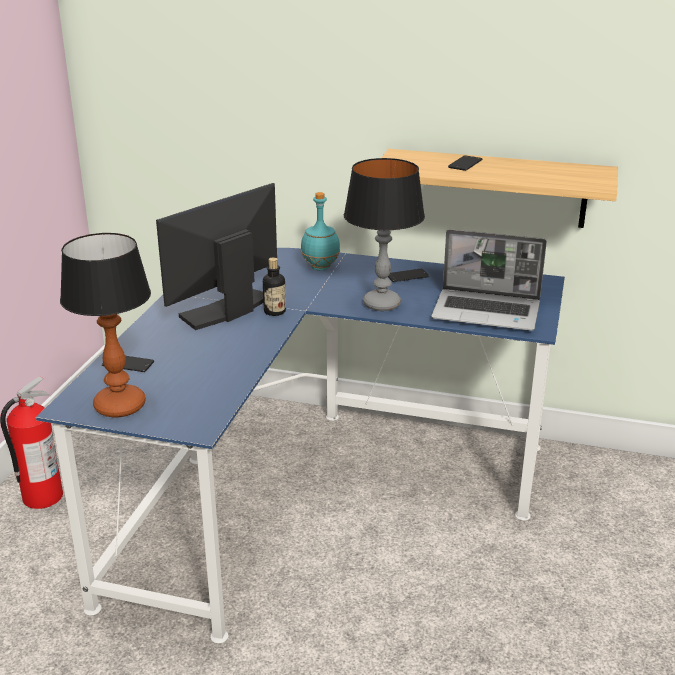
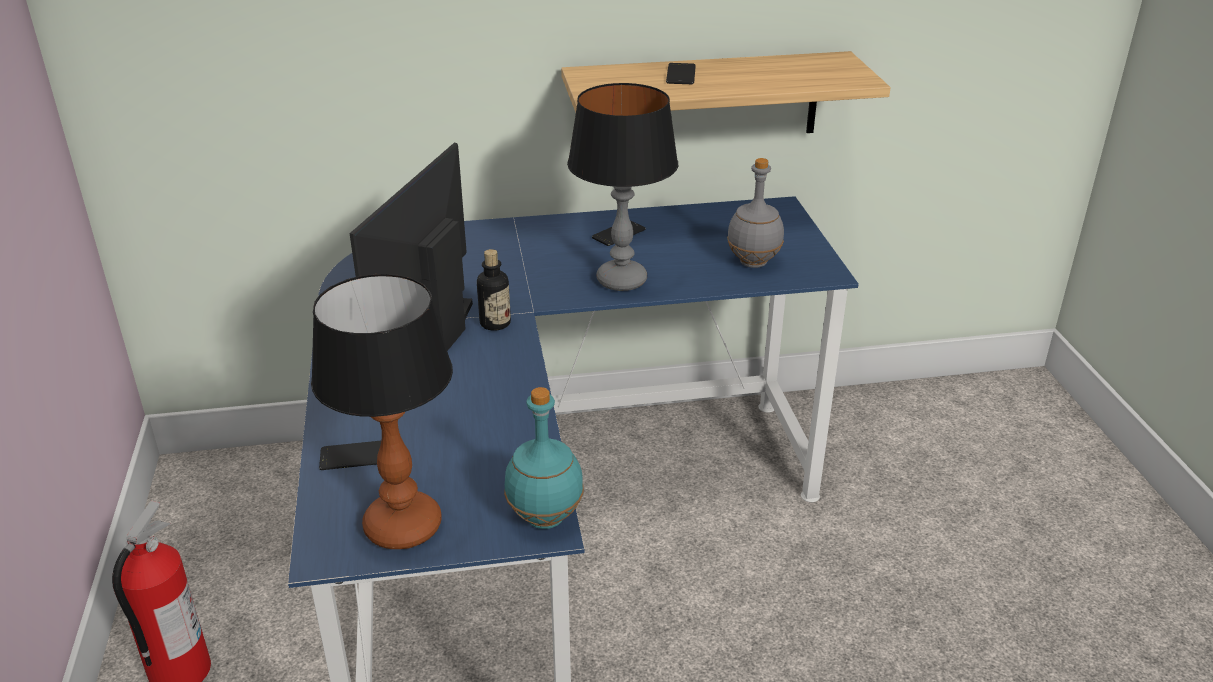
camera: 25 degrees left, 5 degrees up
(320, 267) = (500, 245): turquoise bottle -> turquoise bottle (546, 518)
(487, 312) = (753, 262): laptop -> grey bottle

